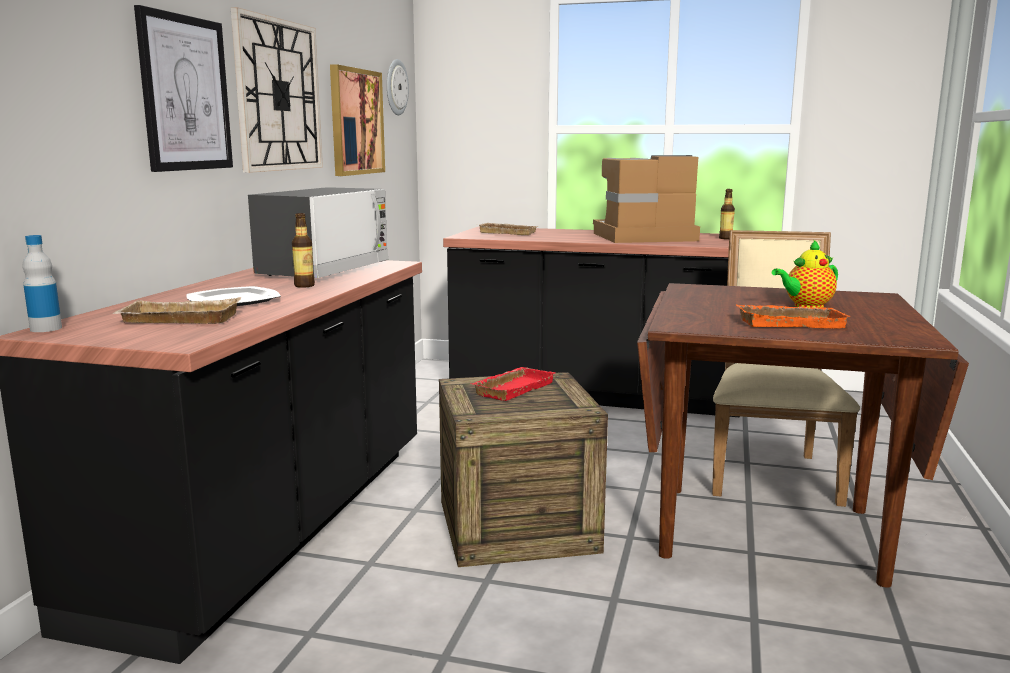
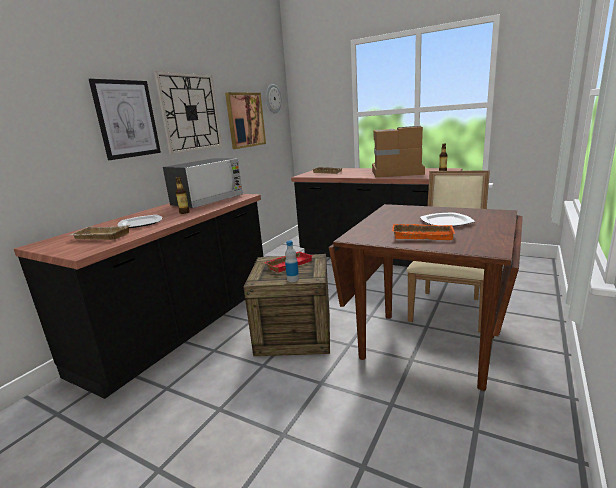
camera: 15 degrees right, 5 degrees up
(46, 329) = (41, 242): bottle -> bottle (293, 279)
(806, 306) = (446, 221): teapot -> plate

